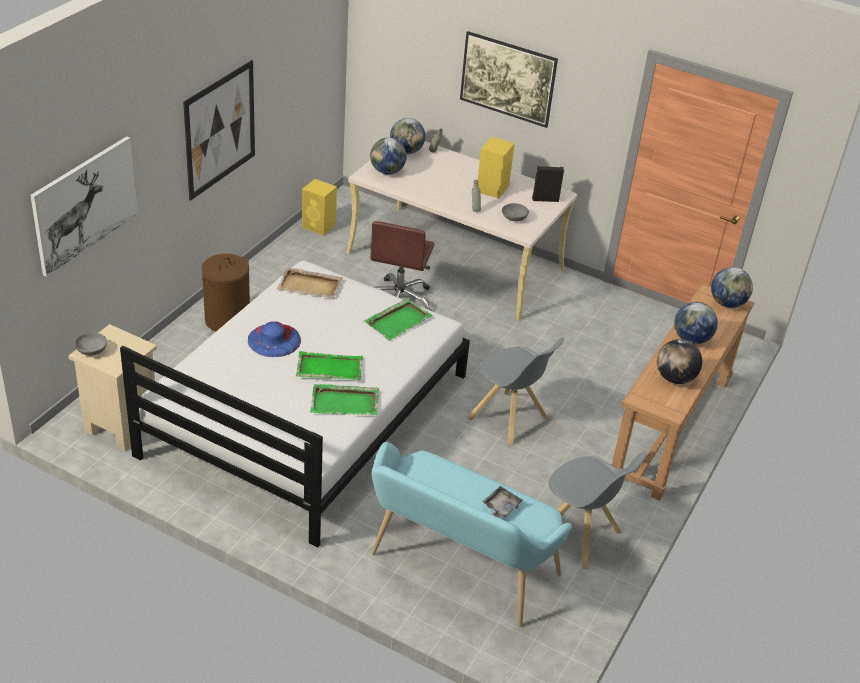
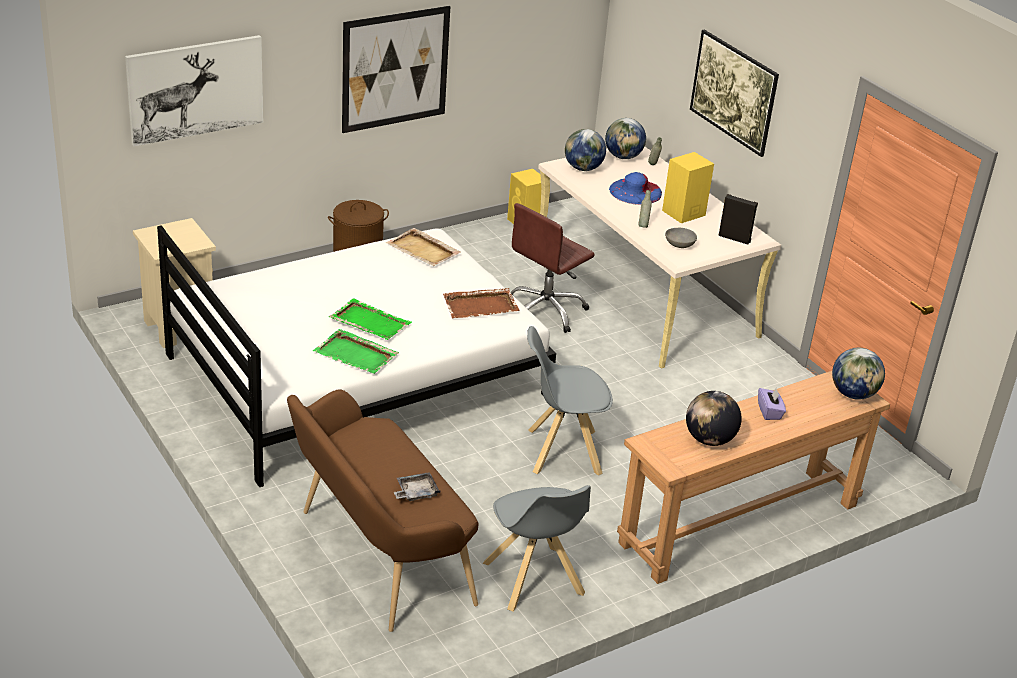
camera: 30 degrees right, 5 degrees down
(92, 350) = (156, 233): grey bowl -> none
(274, 340) = (341, 283): blue hat -> blue hat (635, 191)
(398, 321) = (481, 306): green tray -> brown tray
(458, 569) = (377, 558): turquoise bench -> brown bench
(509, 419) = (561, 451): grey chair -> grey chair turned 105 degrees clockwise
(691, 339) = (769, 412): globe -> purple tissue box

